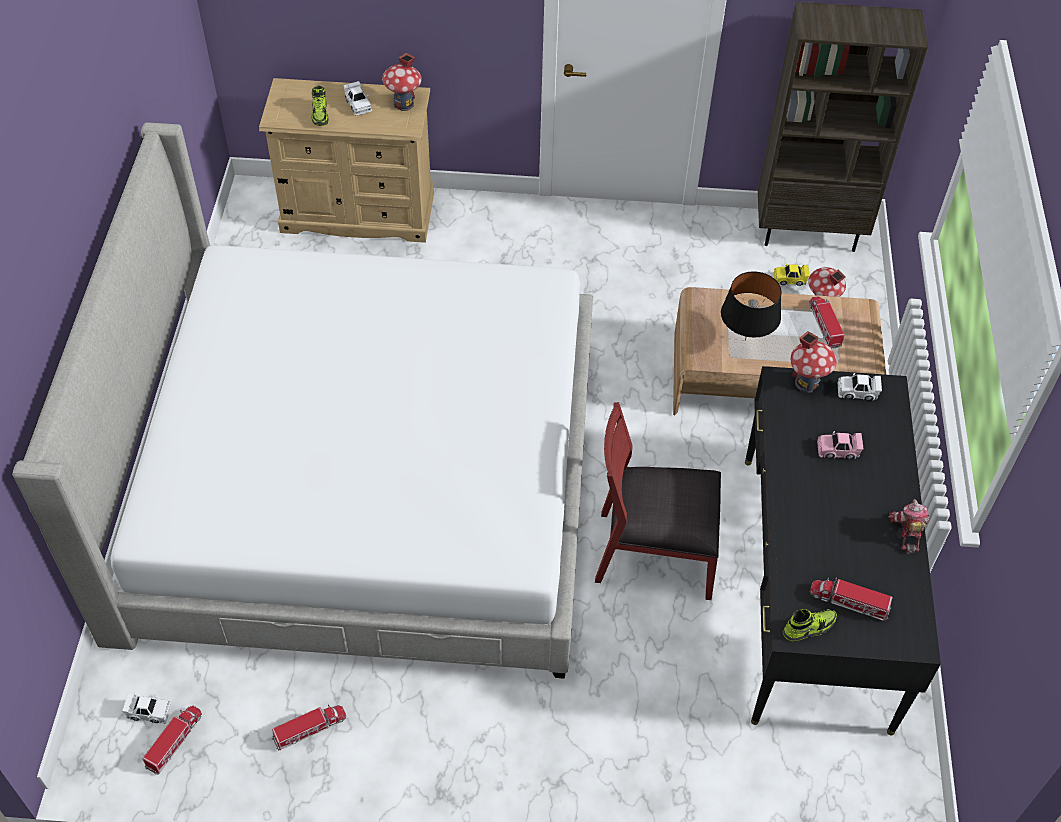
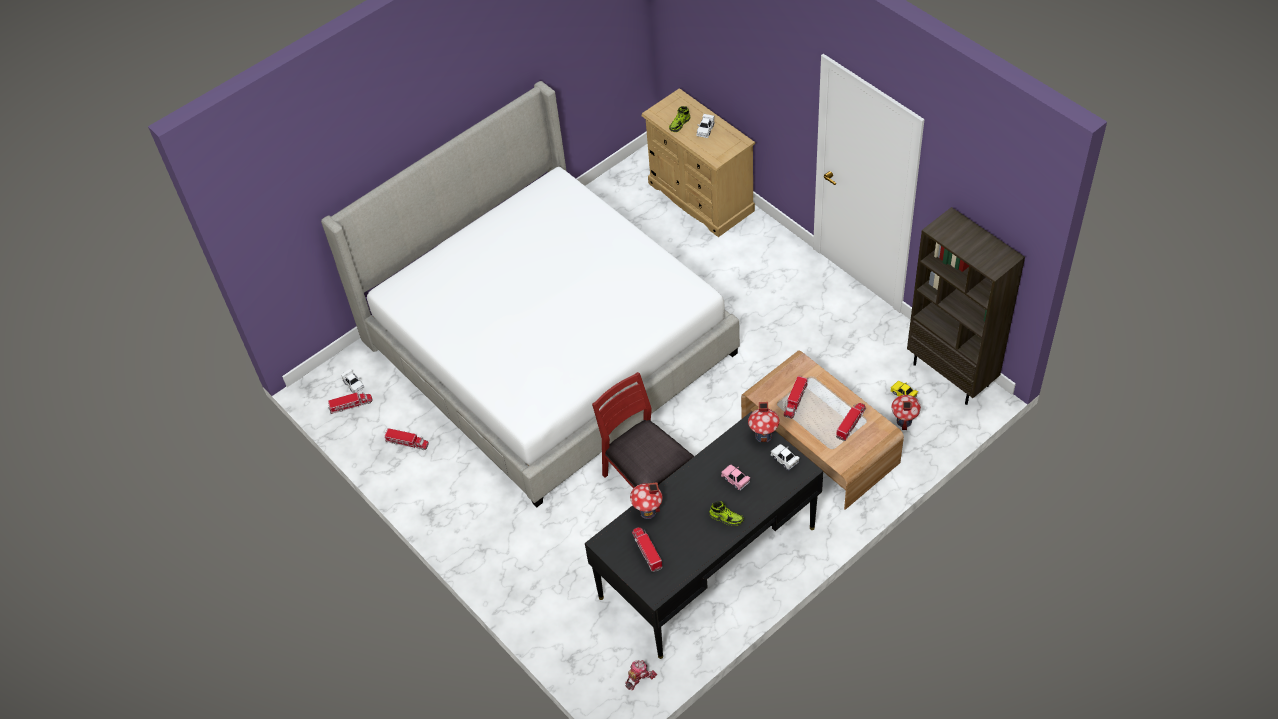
camera: 50 degrees right, 0 degrees up
(403, 104) = (729, 143): toy house -> toy house (648, 511)
(745, 340) = (795, 401): black table lamp -> toy truck
(808, 627) = (613, 546): shoe -> shoe (726, 518)
(906, 531) = (718, 542): toy robot -> toy robot (639, 677)

